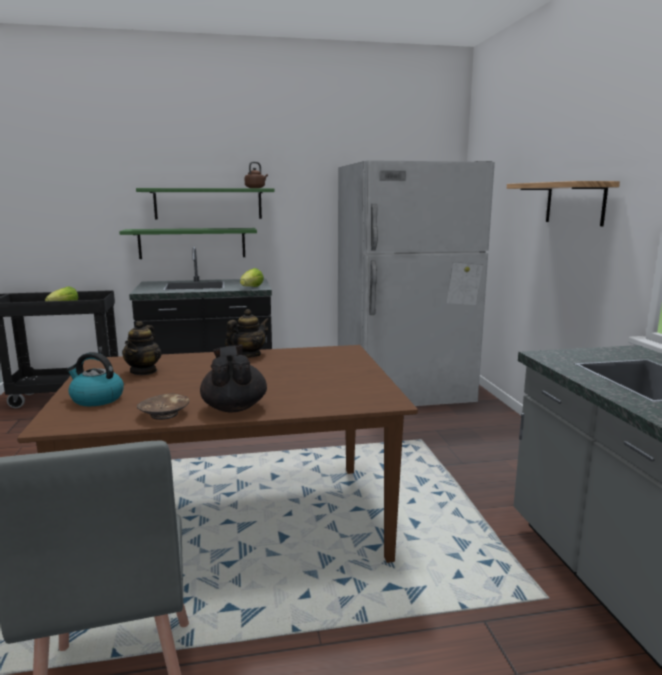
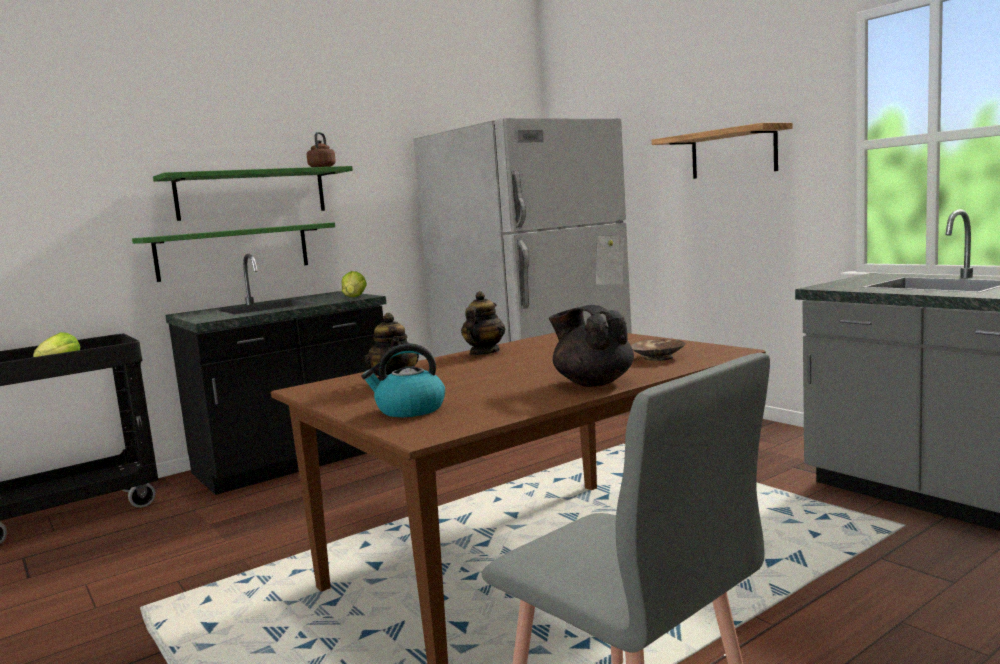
camera: 25 degrees left, 5 degrees down
(165, 414) = (533, 401): brown bowl -> brown bowl (659, 357)

